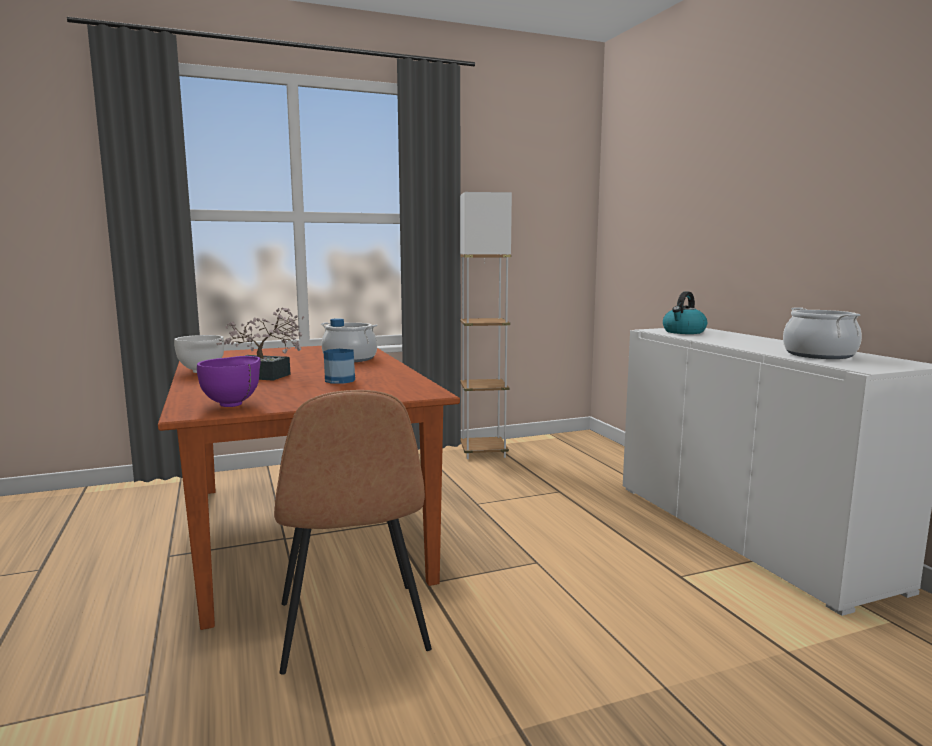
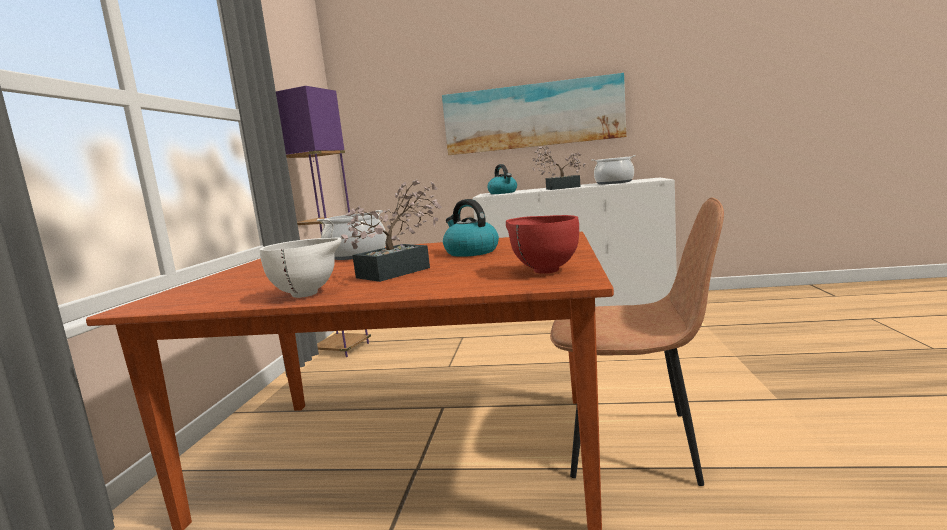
camera: 60 degrees left, 0 degrees up
(233, 404) = (543, 270): purple bowl -> red bowl
(340, 380) = (470, 252): bottle -> kettle
(483, 452) = (342, 349): white floor lamp -> purple floor lamp
(731, 343) = (558, 188): none -> potted plant
(776, 223) = (532, 116): none -> picture

